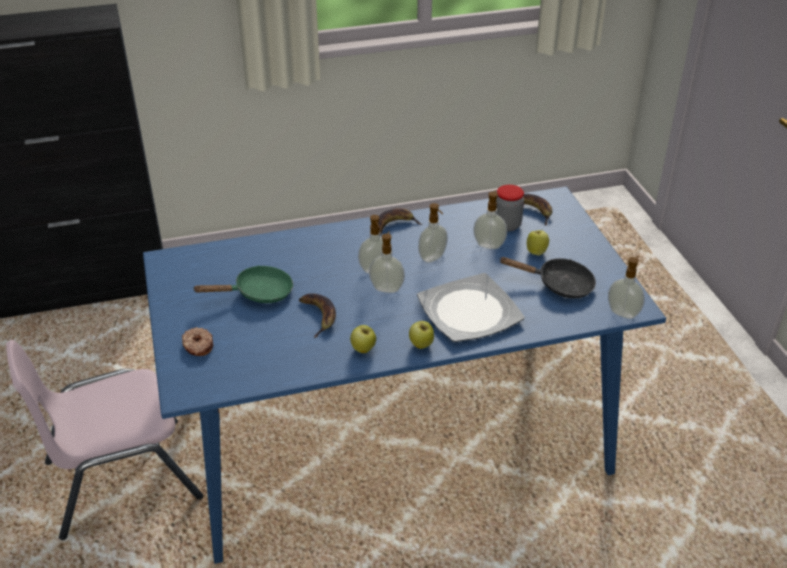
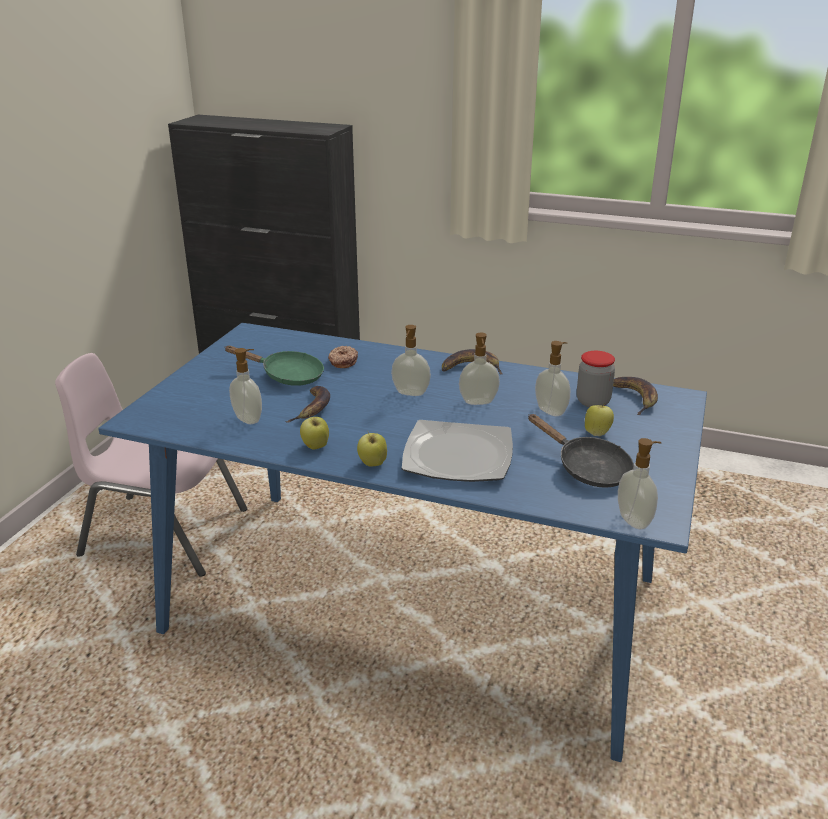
camera: 35 degrees right, 10 degrees down
(198, 346) = (189, 394): donut -> donut (342, 362)
(387, 288) = (402, 410): soap dispenser -> soap dispenser (249, 419)

